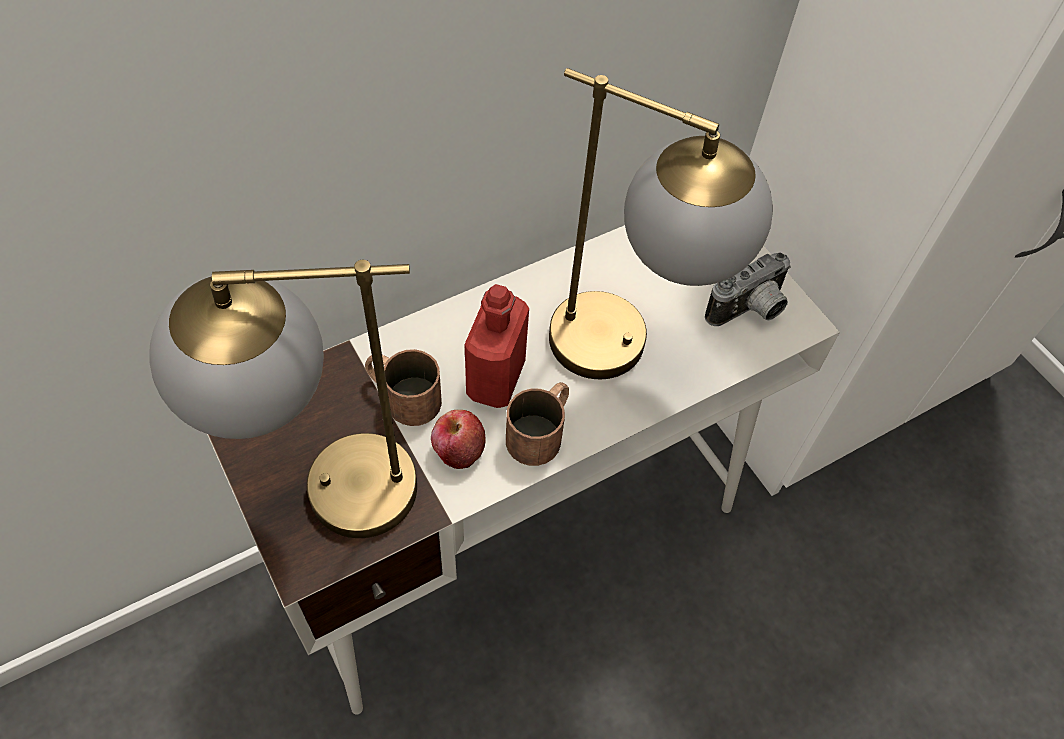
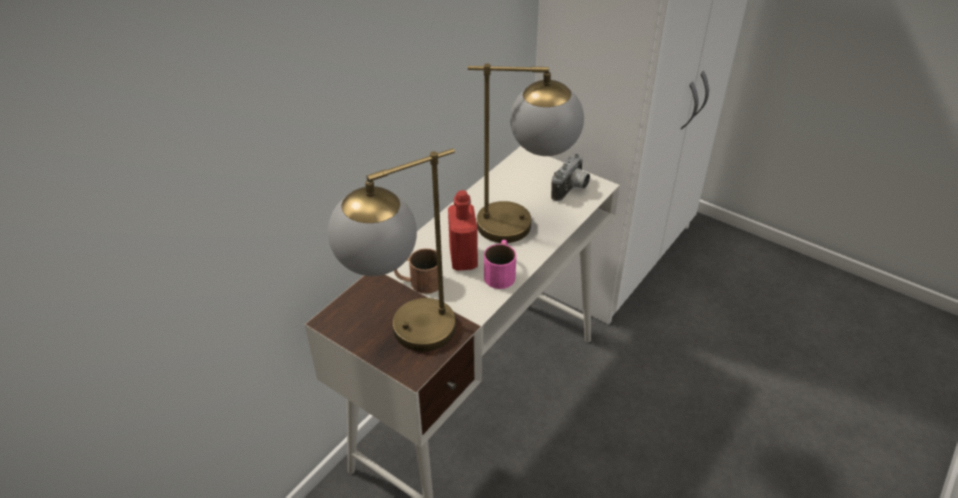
camera: 20 degrees left, 15 degrees down
(458, 450) = (463, 294): apple -> none
(541, 430) = (501, 272): brown mug -> pink mug

